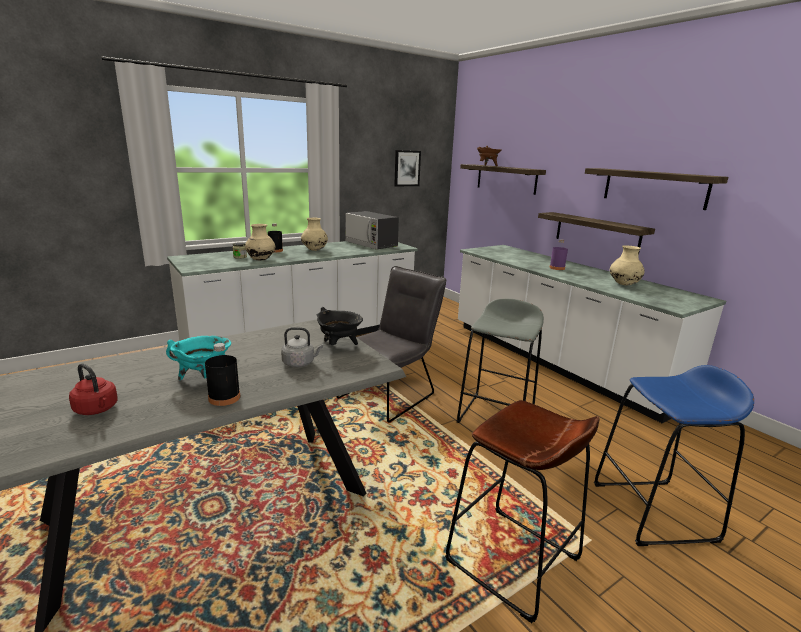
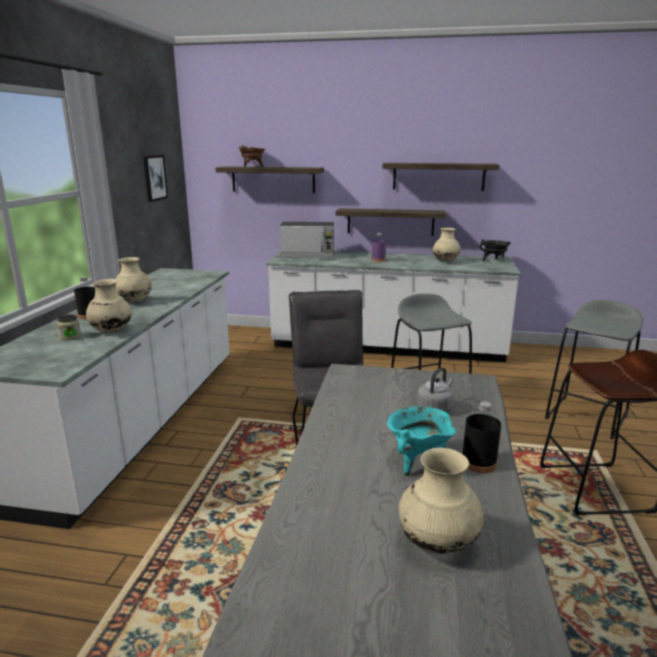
camera: 45 degrees left, 0 degrees up
(97, 409) = (437, 543): red kettle -> beige vase
(339, 346) = (415, 381): black cooking pot -> black cooking pot (494, 260)
(371, 245) = (174, 279): microwave -> microwave (308, 255)
(654, 512) = (587, 416): blue stool -> grey stool

